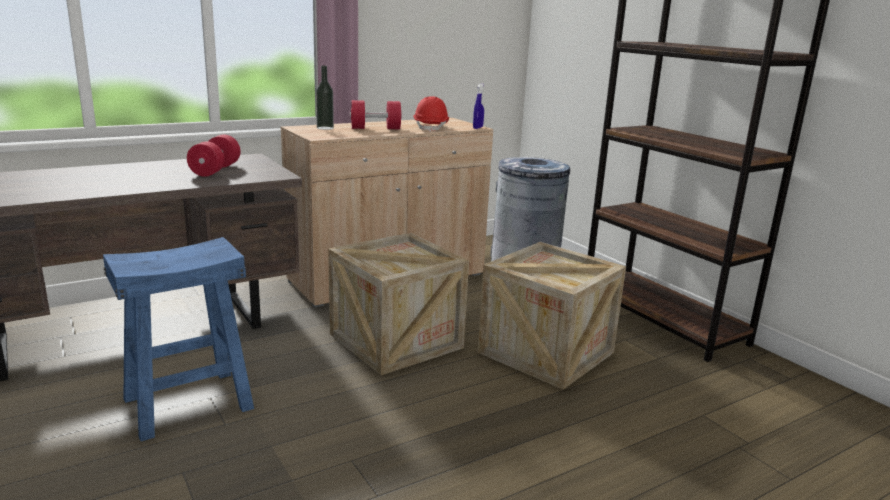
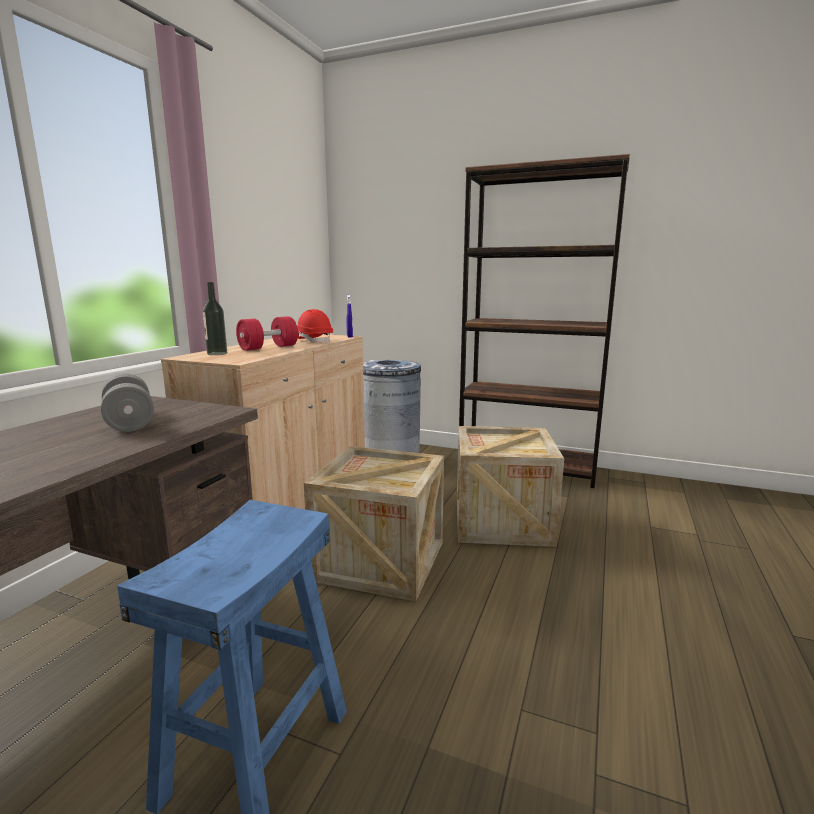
camera: 35 degrees left, 5 degrees down
(215, 170) = (129, 421): red dumbbell -> grey dumbbell

